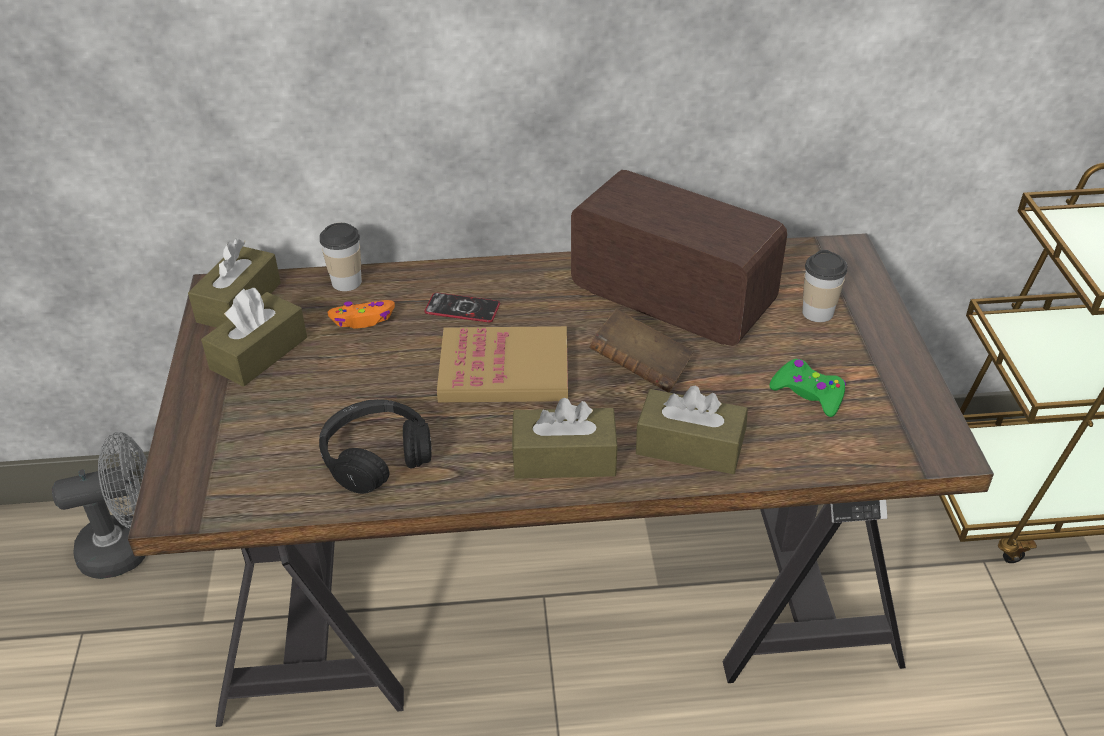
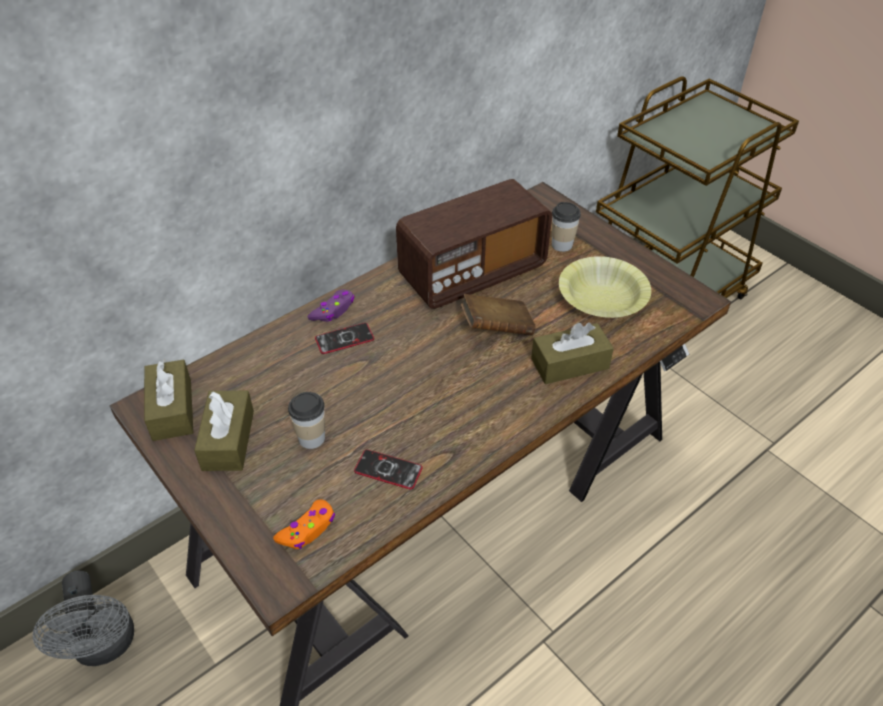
camera: 35 degrees left, 5 degrees up
(127, 548) = (105, 647): grey fan -> grey fan turned 120 degrees clockwise
(346, 282) = (241, 357): cup -> cup (311, 438)
(363, 319) = (281, 379): orange game controller -> orange game controller (308, 529)
(376, 456) = (388, 470): black headphones -> phone
(479, 276) = (333, 310): none -> purple game controller
(504, 370) = (414, 369): book -> none
(564, 458) = (506, 408): brown tissue box -> none
(671, 300) = (472, 273): radio -> radio turned 150 degrees clockwise
(808, 393) = (602, 298): green game controller -> yellow bowl

